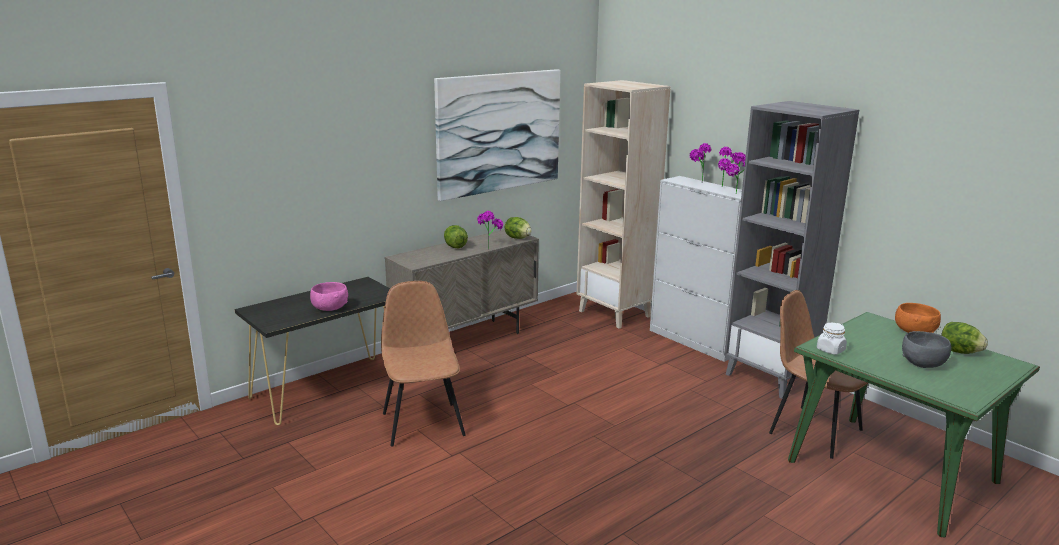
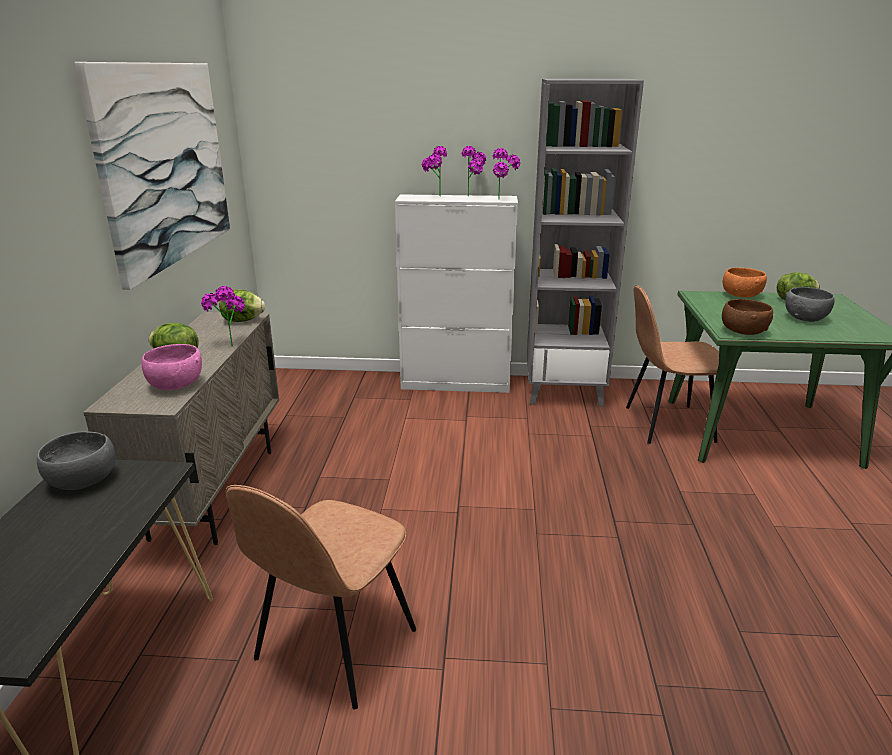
camera: 45 degrees left, 5 degrees up
(329, 308) = (91, 547): pink bowl -> pink bowl (175, 385)
(359, 287) = (83, 481): none -> grey bowl
(423, 423) = (333, 647): brown chair -> brown chair turned 90 degrees counterclockwise
(615, 314) = (341, 385): beige bookcase -> none
(830, 350) = (743, 332): white jar -> brown bowl

